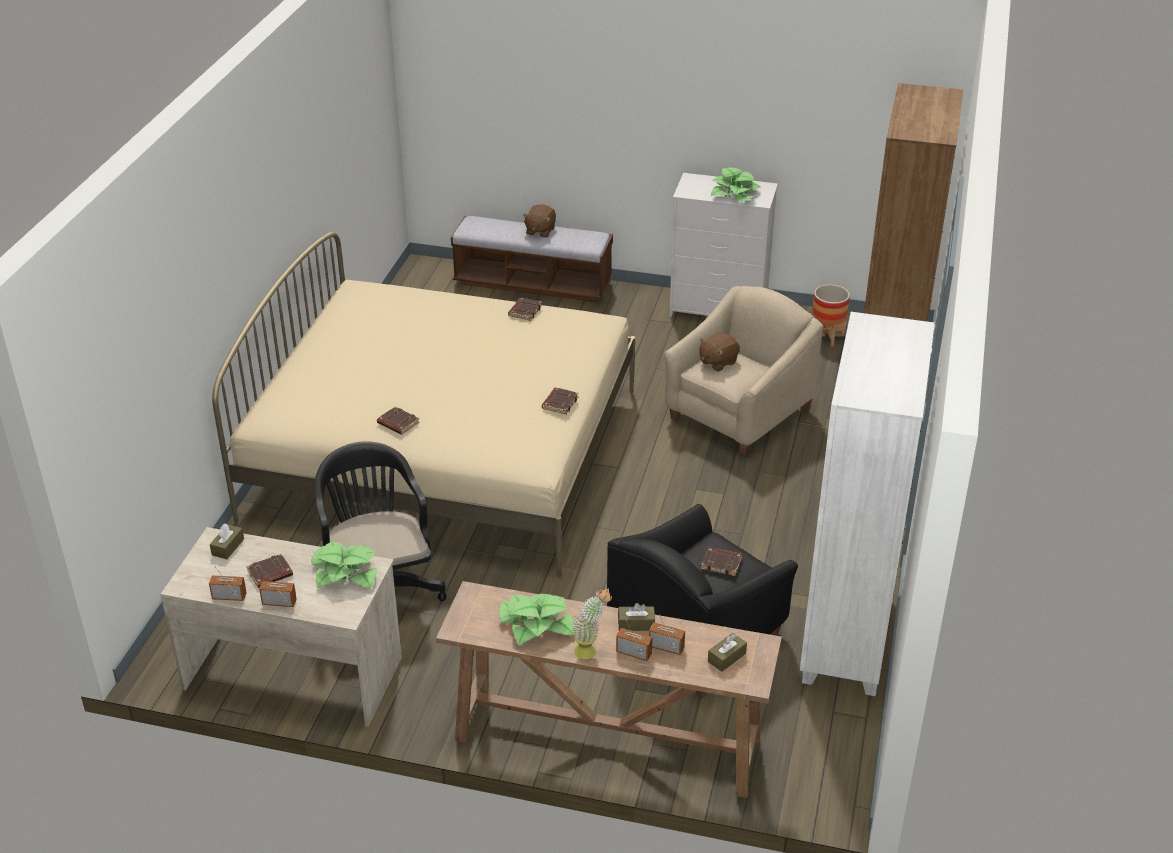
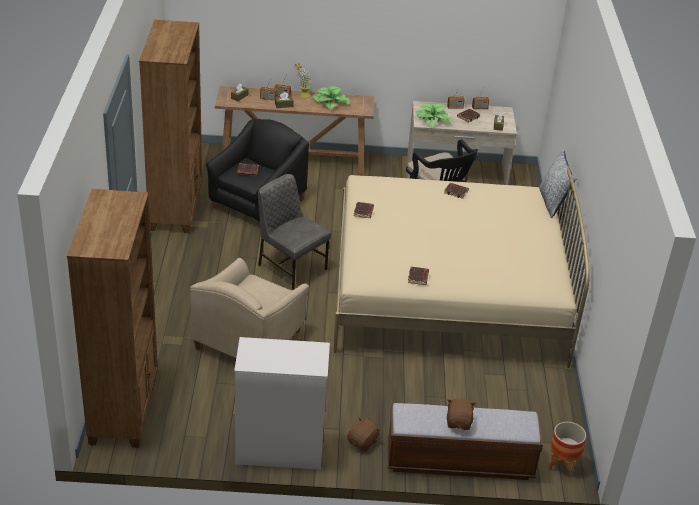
camera: 165 degrees right, 0 degrees up
(256, 399) = (553, 203): none -> pillow
(662, 509) = (291, 267): none -> grey chair
(717, 362) = (268, 296): brown plush toy -> brown plush toy (363, 442)
(735, 193) = (273, 351): potted plant -> none
(827, 336) = (179, 427): planter -> planter (562, 465)
(844, 638) = (176, 208): white bookcase -> brown bookcase

